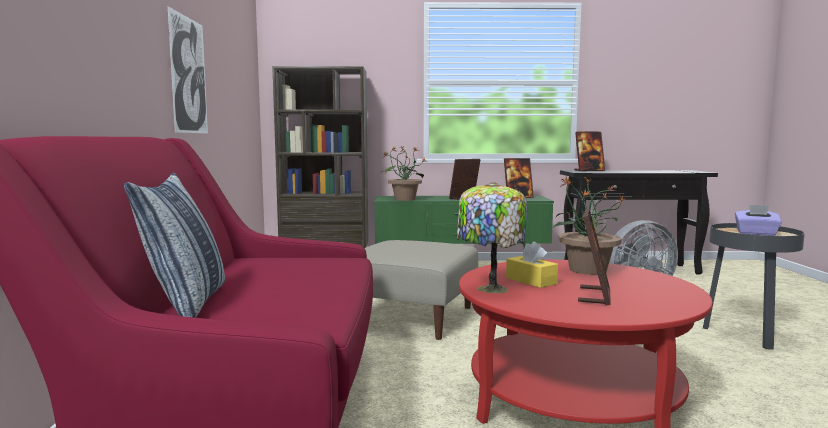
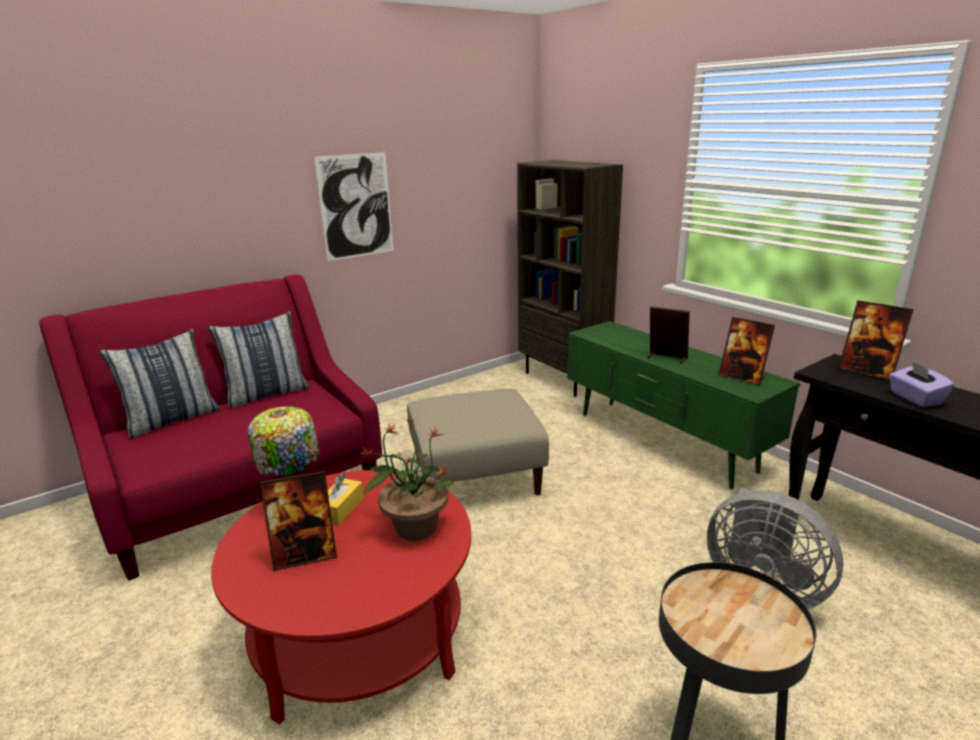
camera: 55 degrees right, 15 degrees up
(233, 268) = (267, 394): none -> pillow
(404, 199) = (602, 338): potted plant -> none
(756, 233) = (734, 618): purple tissue box -> purple tissue box (915, 398)

